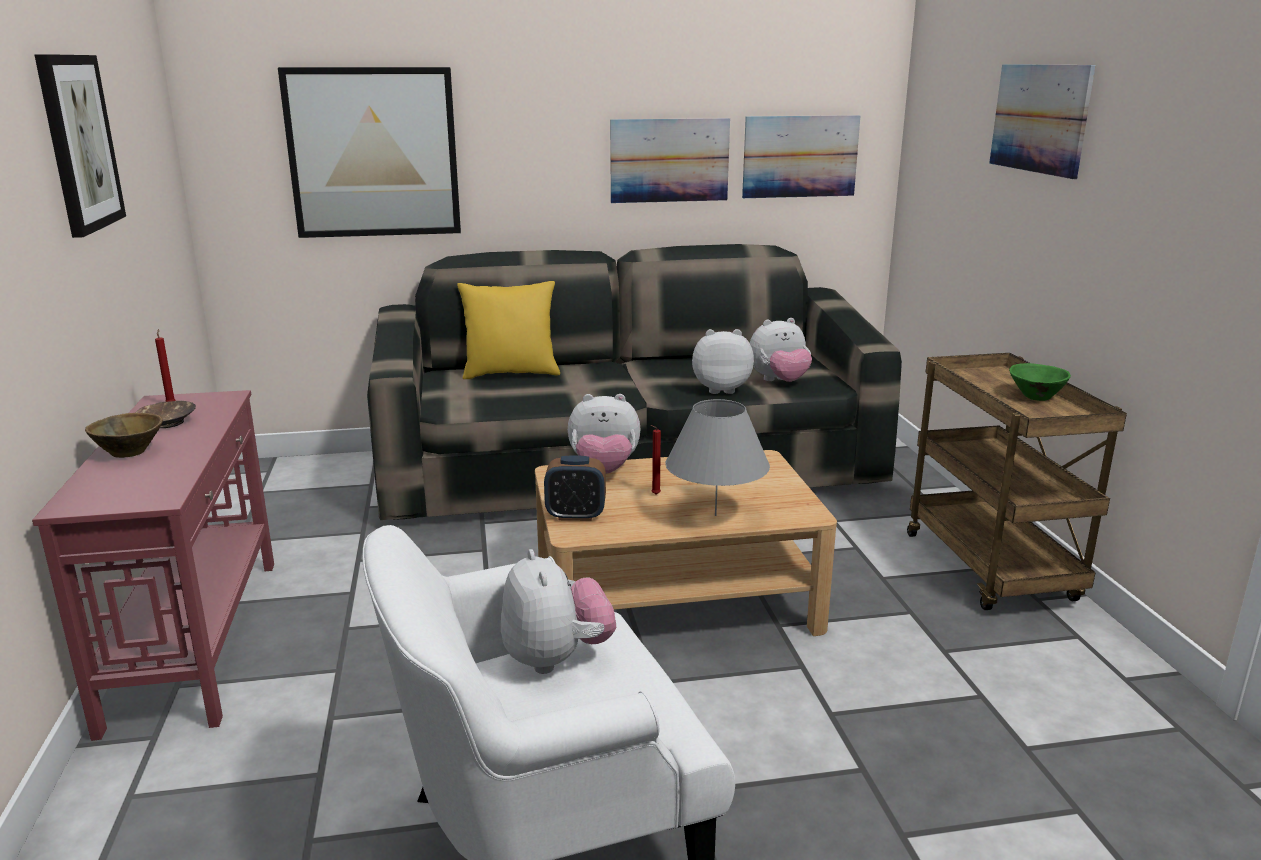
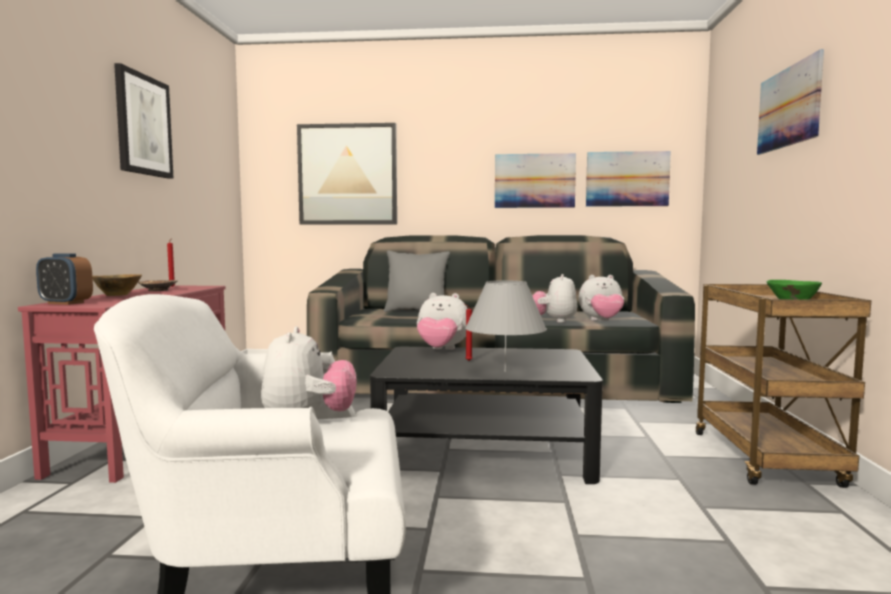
camera: 15 degrees right, 15 degrees down
(511, 373) = (417, 311): yellow pillow -> grey pillow
(575, 515) = (401, 365): alarm clock -> alarm clock (66, 303)
(675, 597) = (485, 450): beige coffee table -> black coffee table
(720, 389) = (554, 321): plush toy -> plush toy turned 90 degrees counterclockwise

